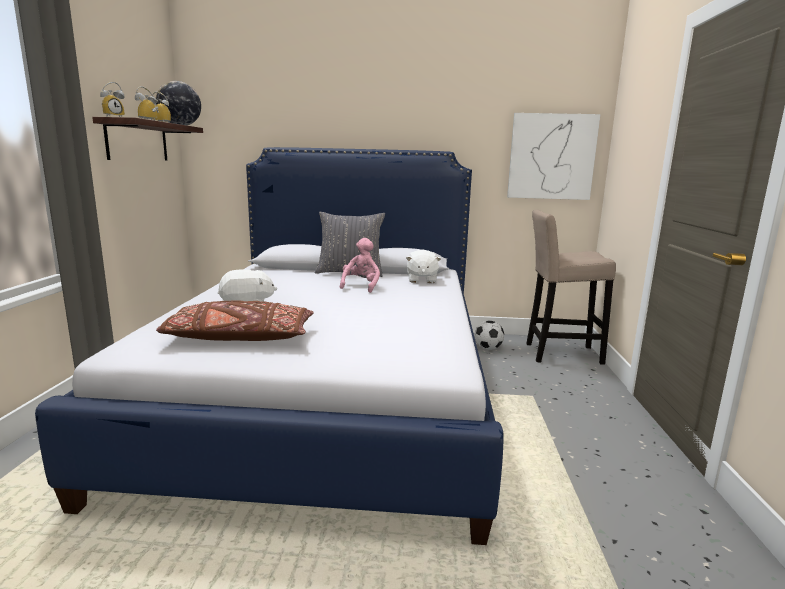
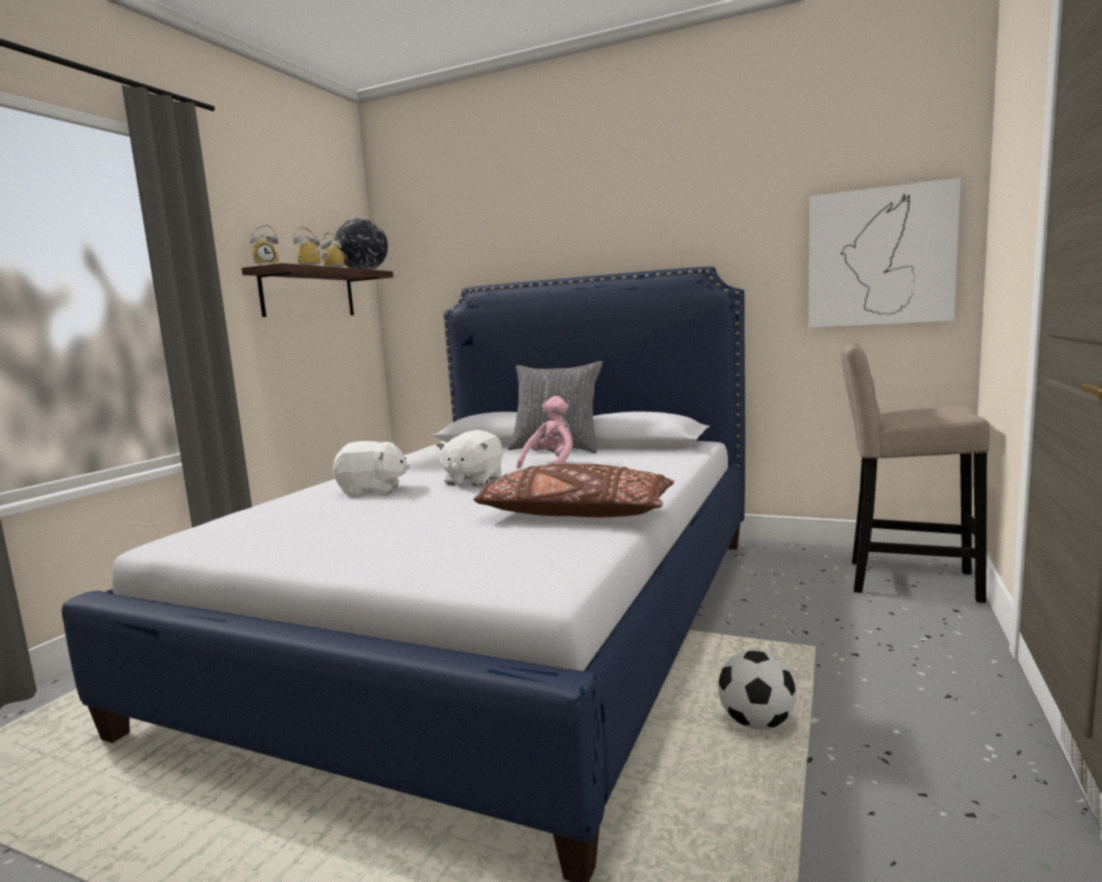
camera: 20 degrees right, 5 degrees down
(239, 337) = (317, 528): brown pillow -> brown pillow (575, 513)
(421, 280) = (649, 456): white plush toy -> white plush toy (473, 480)
(488, 348) = (780, 567): football -> football (756, 722)

